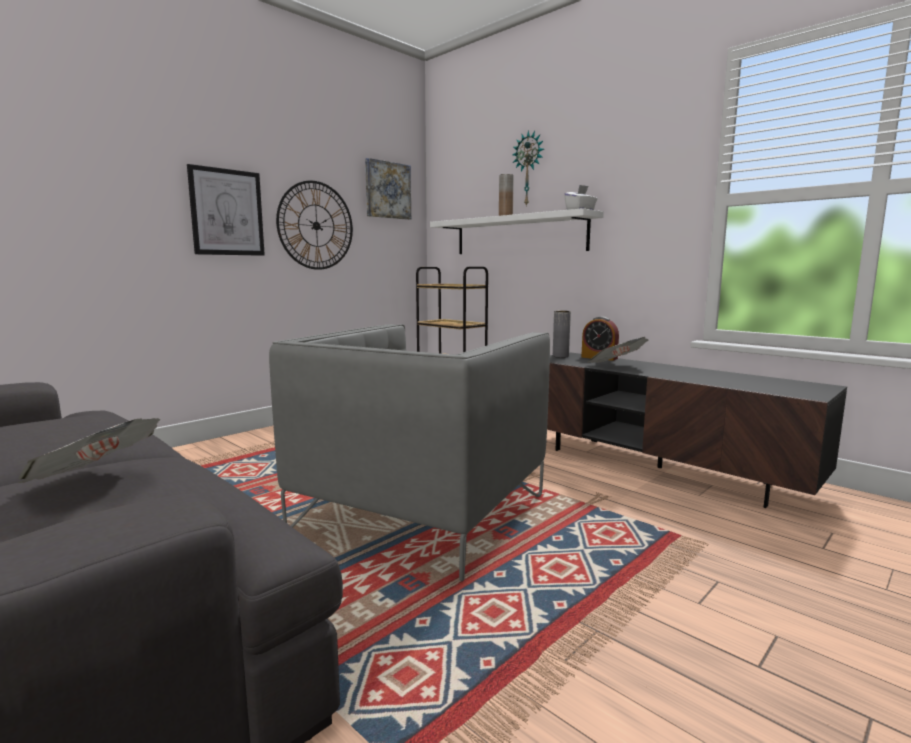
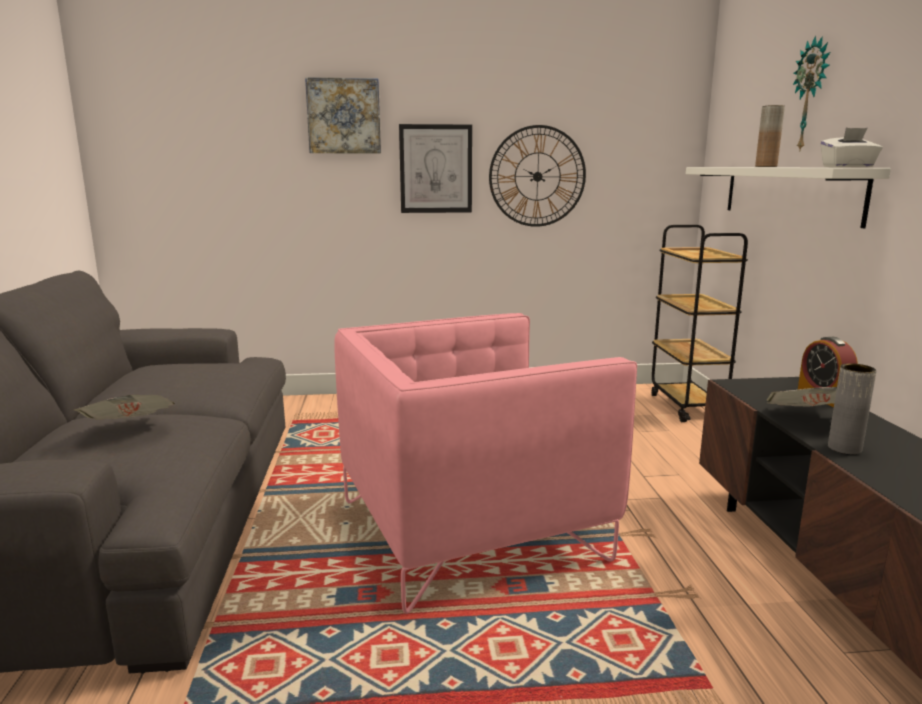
camera: 40 degrees right, 5 degrees up
(387, 190) = (643, 125): picture -> picture (344, 116)
(422, 511) = (472, 529): grey armchair -> pink armchair
(560, 356) = (769, 383): grey vase -> grey vase (844, 448)

